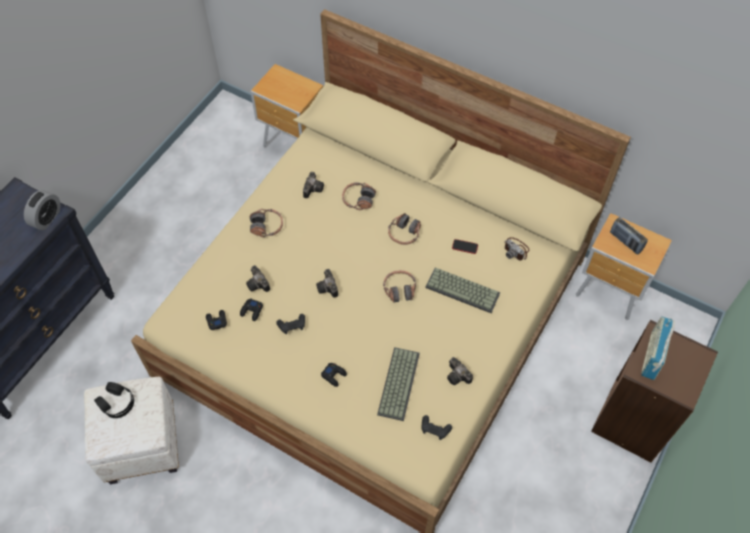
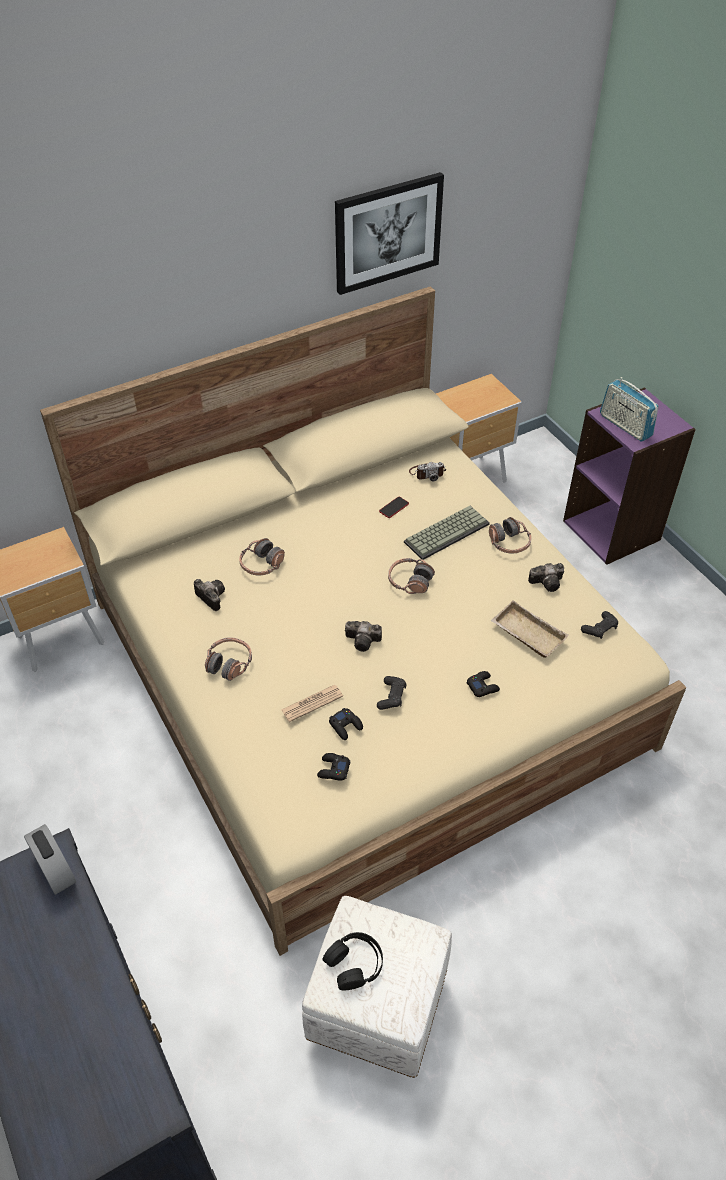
camera: 60 degrees left, 10 degrees down
(258, 284) = (312, 703): camera -> newspaper
(397, 382) = (526, 634): keyboard -> beige tray
(404, 233) = (339, 547): headphones -> headphones (509, 543)
(607, 74) = (387, 233): none -> picture
(625, 242) = (471, 401): radio -> none
(633, 420) = (612, 530): brown bookcase -> purple bookcase

